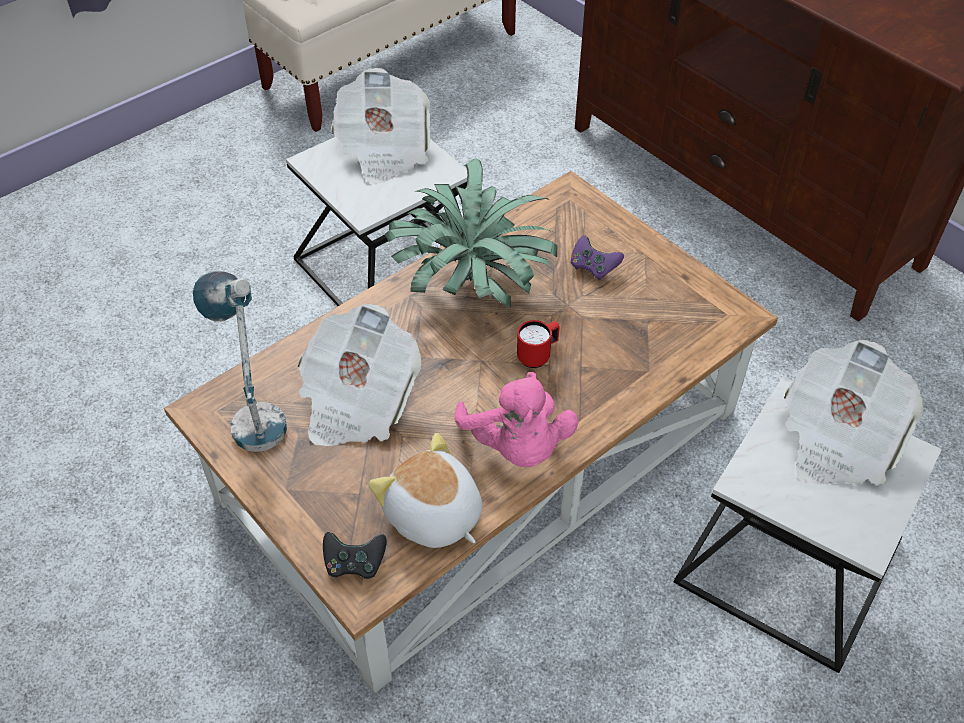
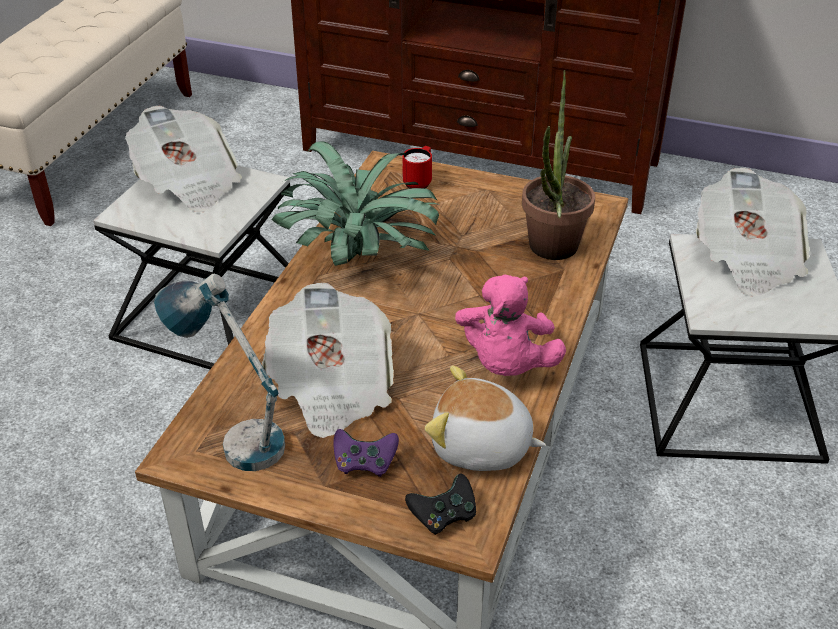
camera: 30 degrees left, 10 degrees down
(516, 446) = (506, 364): pink plush toy -> pink plush toy turned 60 degrees clockwise
(538, 355) = (464, 292): red mug -> red mug (419, 182)
(593, 267) = (453, 212): purple game controller -> purple game controller (364, 463)
(650, 347) = (550, 252): none -> potted plant

